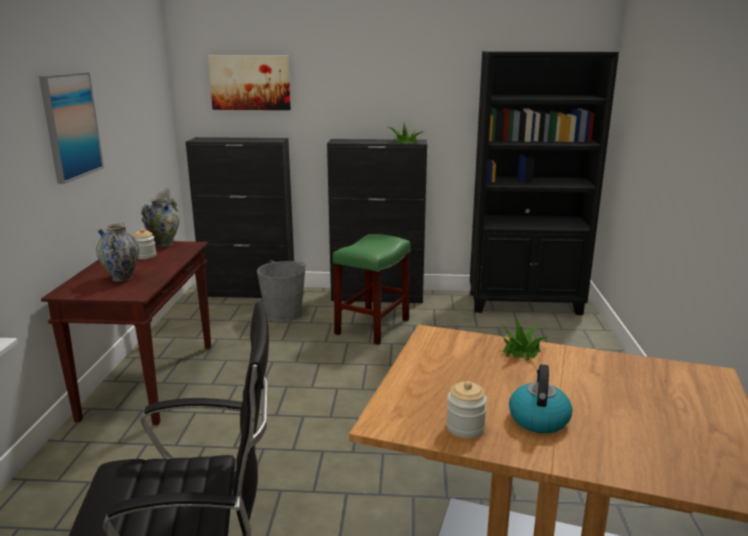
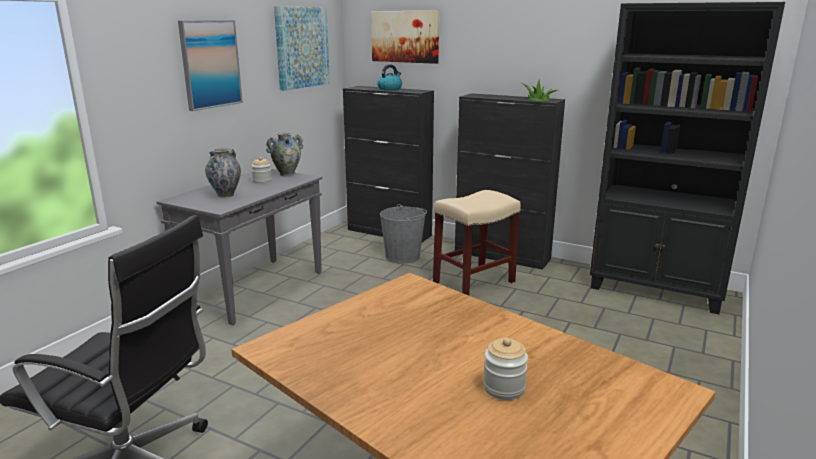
camera: 25 degrees right, 0 degrees up
(141, 98) = (301, 47): none -> picture
(150, 380) = (255, 289): brown console table -> grey console table
(372, 327) = (473, 282): green stool -> beige stool
(465, 427) = (331, 371): jar -> jar (504, 388)
(521, 350) = (478, 316): potted plant -> none
(538, 418) = (411, 381): kettle -> kettle (390, 89)

